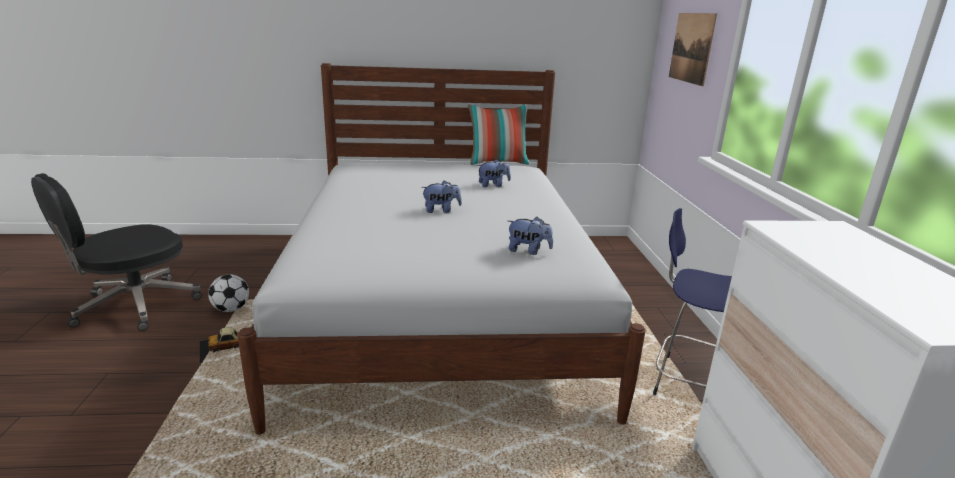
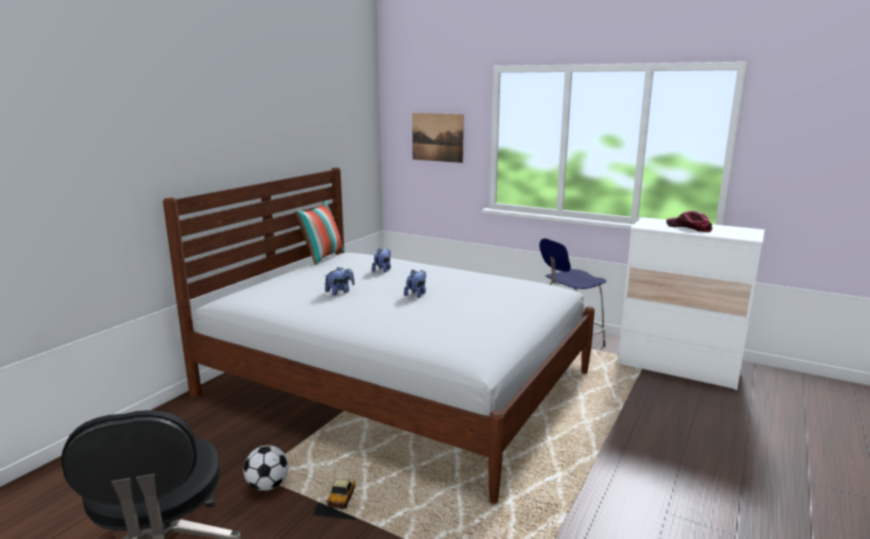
camera: 55 degrees left, 5 degrees down
(528, 251) = (517, 291): plush toy -> plush toy (340, 292)
(858, 260) = (689, 227): none -> cap

